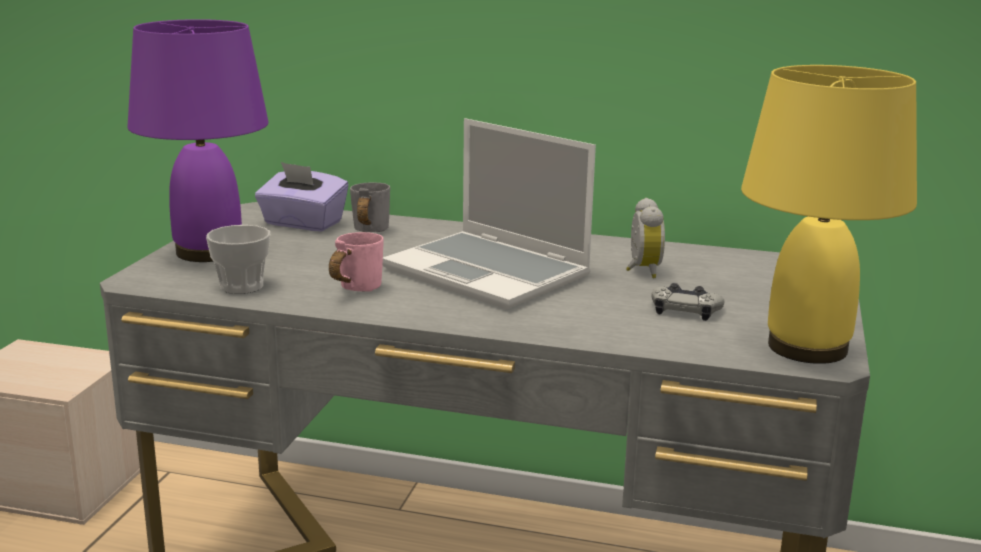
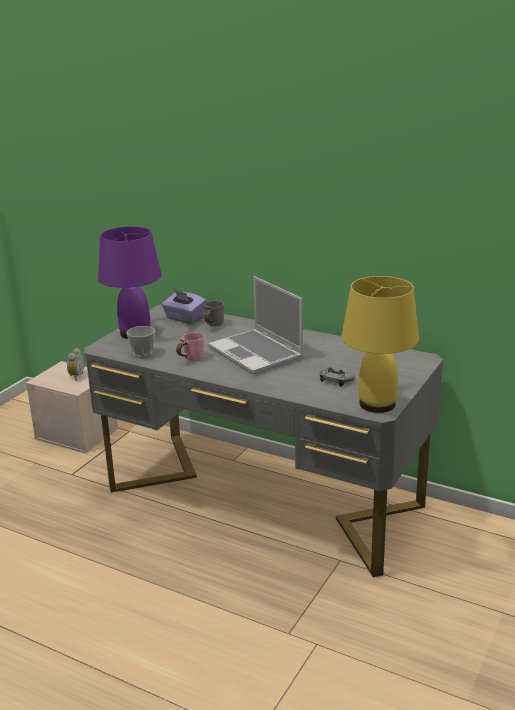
camera: 15 degrees right, 5 degrees up
(641, 271) = (331, 356): alarm clock -> alarm clock (76, 376)

